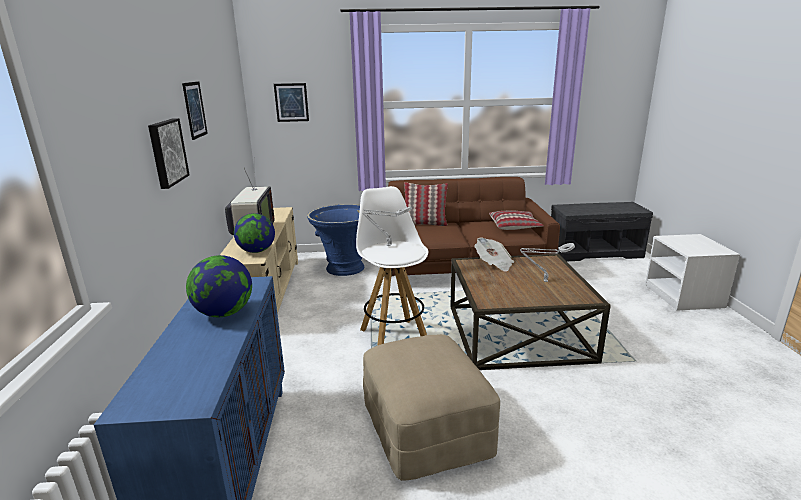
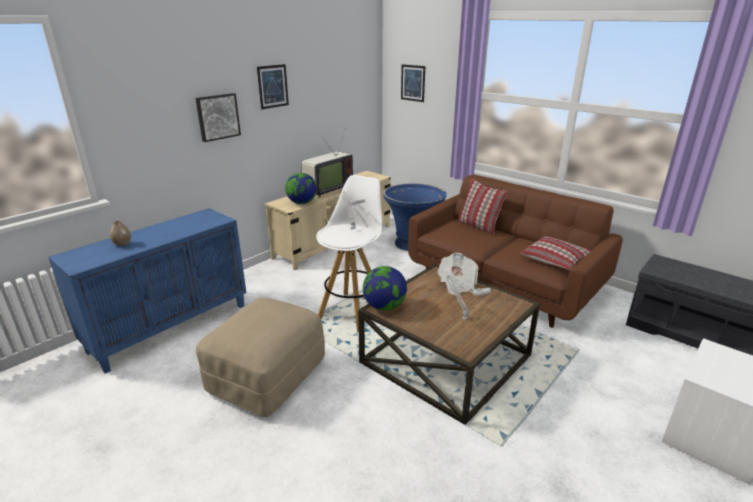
camera: 45 degrees right, 5 degrees up
(188, 354) = (122, 244): none -> vase
(224, 313) = (174, 231): globe -> globe (384, 306)

